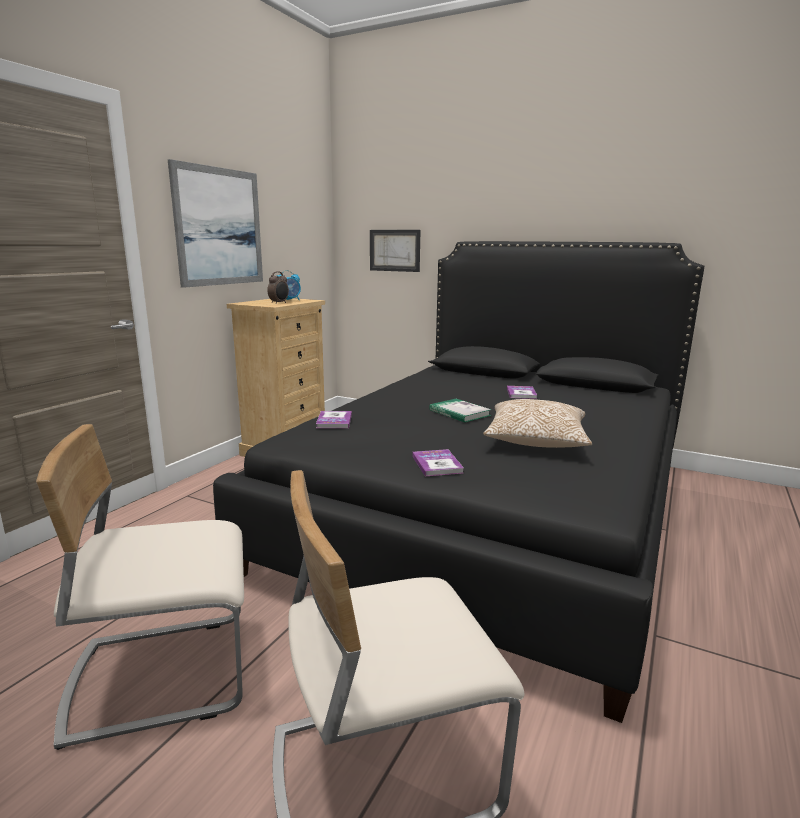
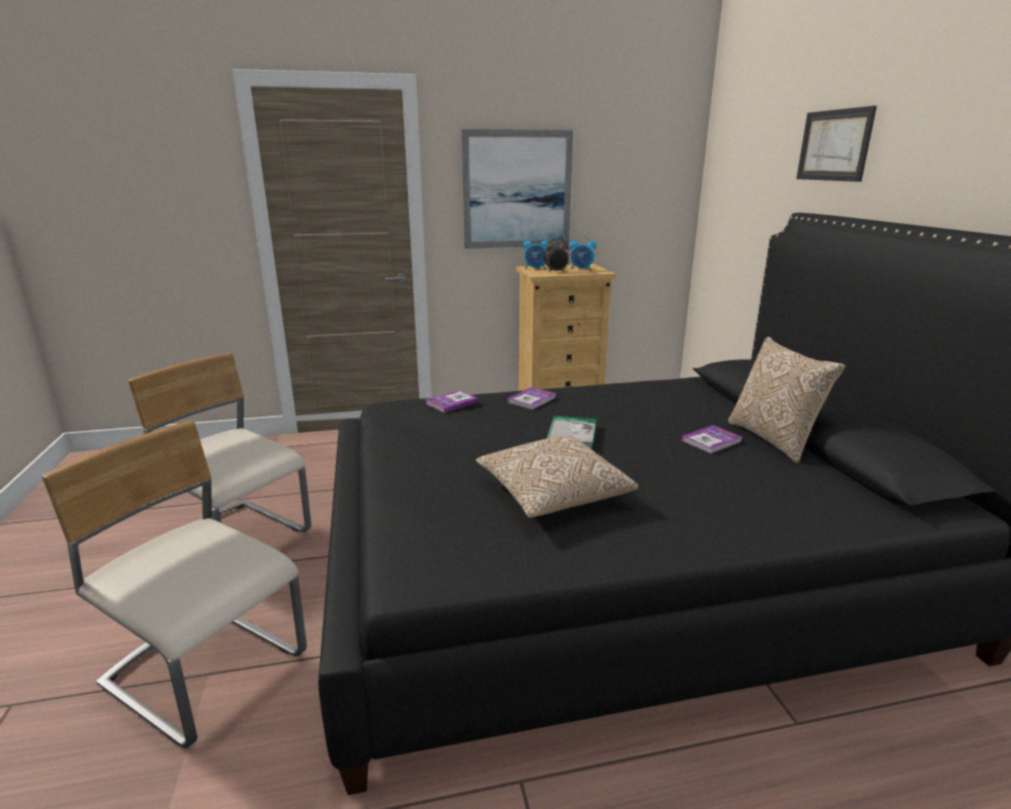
camera: 50 degrees right, 5 degrees up
(252, 303) = (536, 268): none -> alarm clock
(394, 250) = (745, 217): picture -> picture (834, 145)
(437, 464) = (417, 471): book -> book (531, 400)
(540, 385) = (774, 439): none -> pillow

